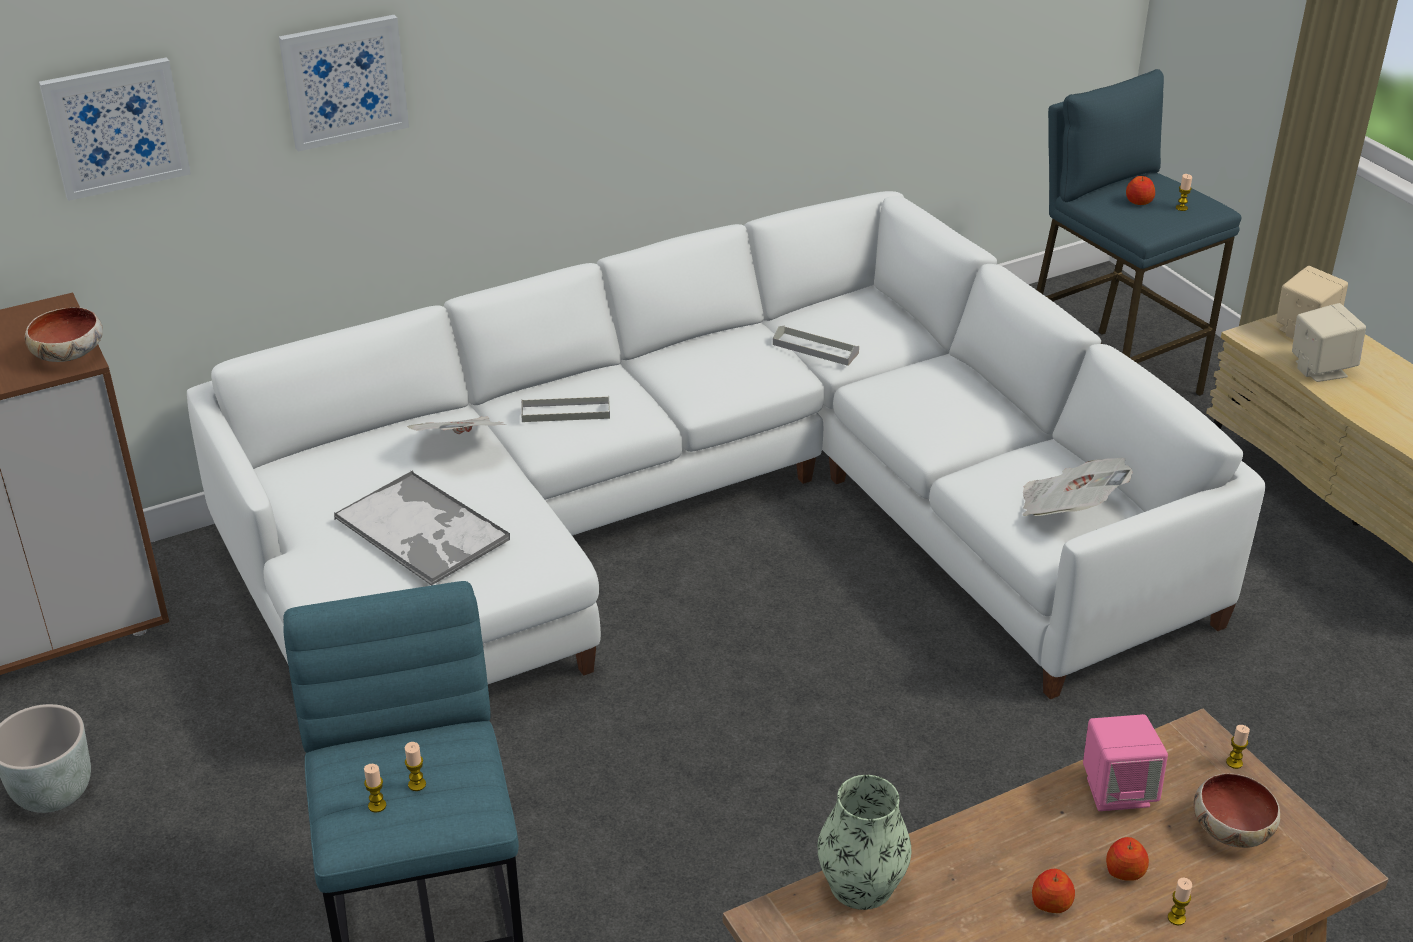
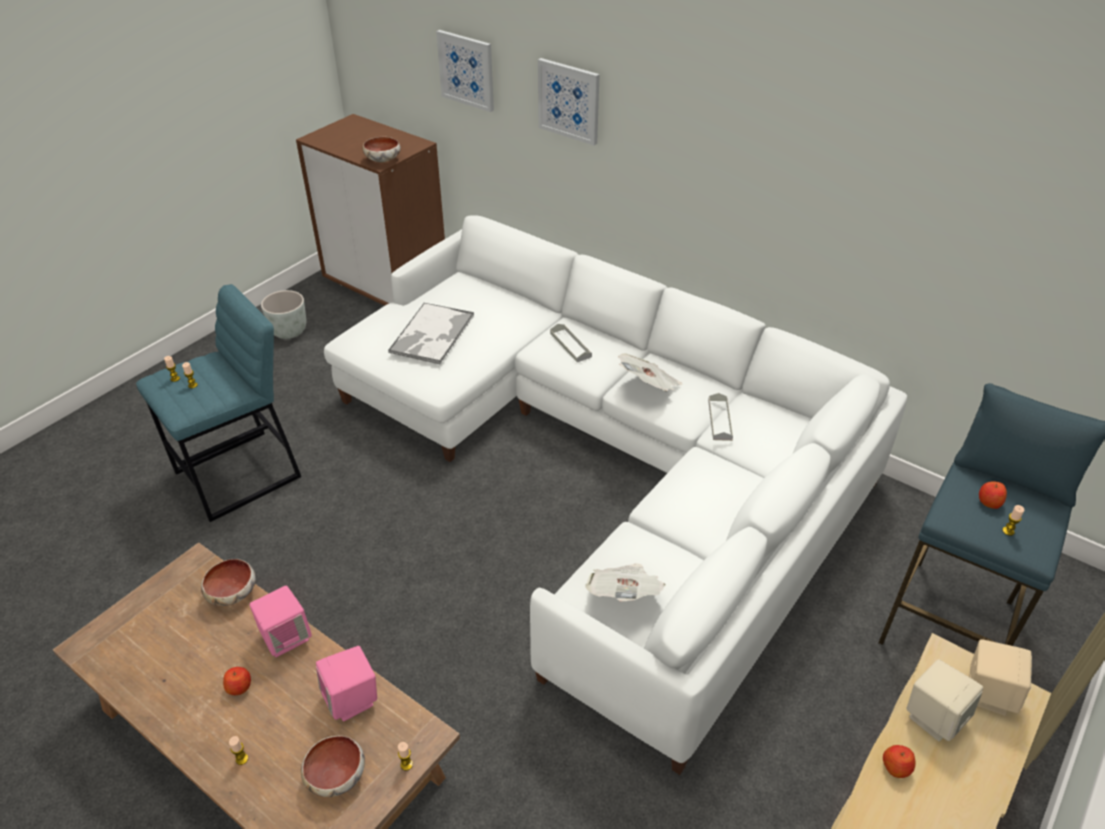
camera: 65 degrees right, 5 degrees up
(462, 446) = (513, 322): newspaper -> newspaper (649, 386)
(861, 885) = (232, 592): vase -> bowl
(981, 838) = (286, 637): none -> pink speaker
(1124, 871) = (278, 720): apple -> apple (896, 767)

